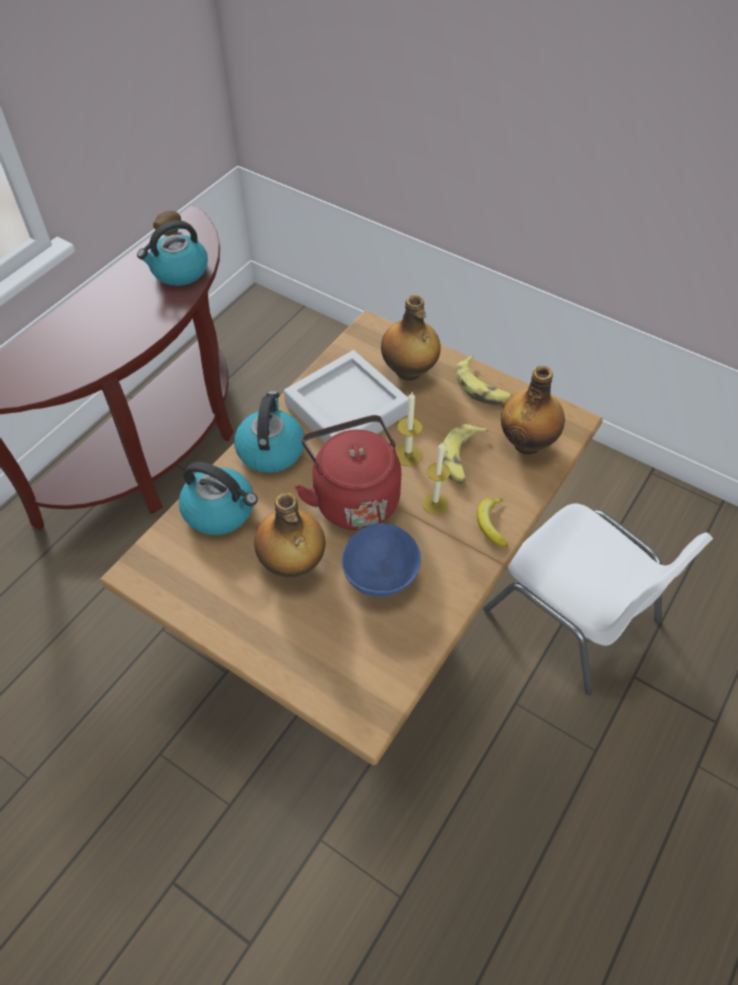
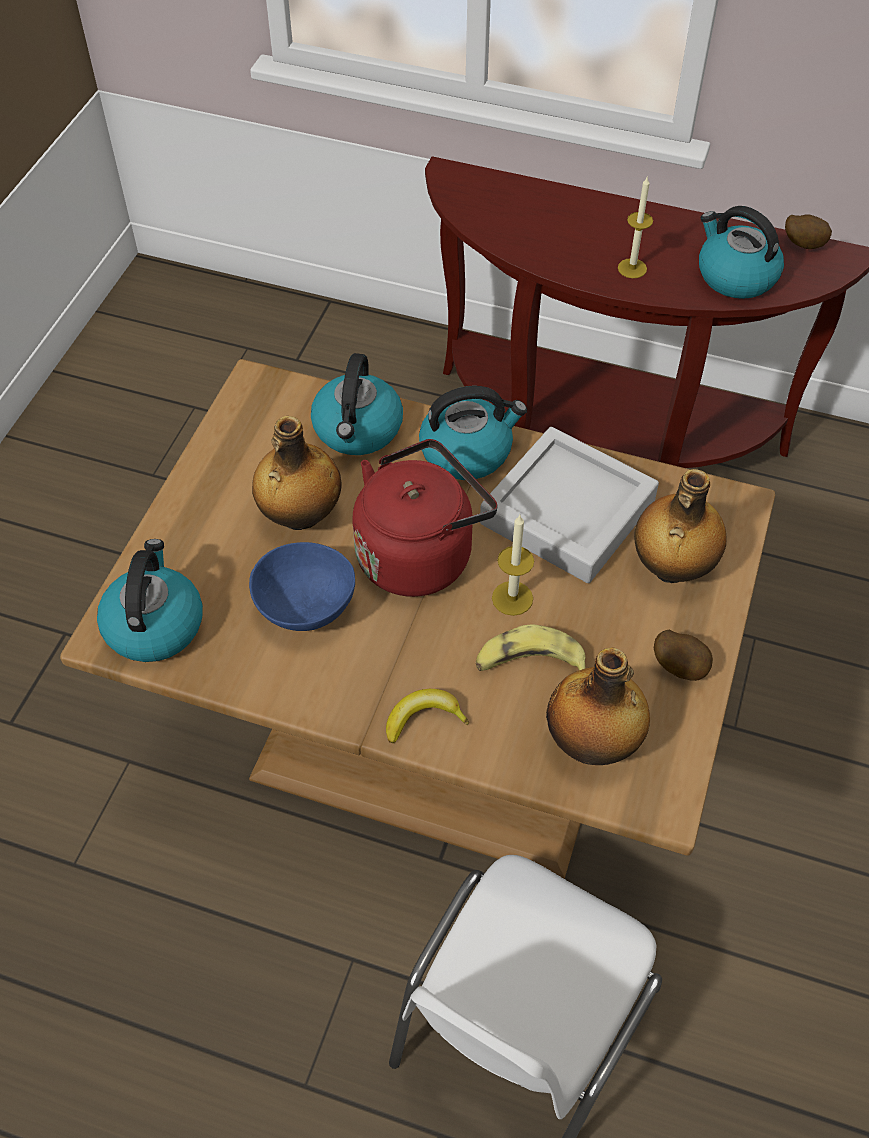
camera: 75 degrees right, 0 degrees up
(365, 682) = (154, 624): none -> kettle
(435, 504) = (437, 645): candle -> candle (632, 268)
(482, 388) = (680, 666): banana -> potato

